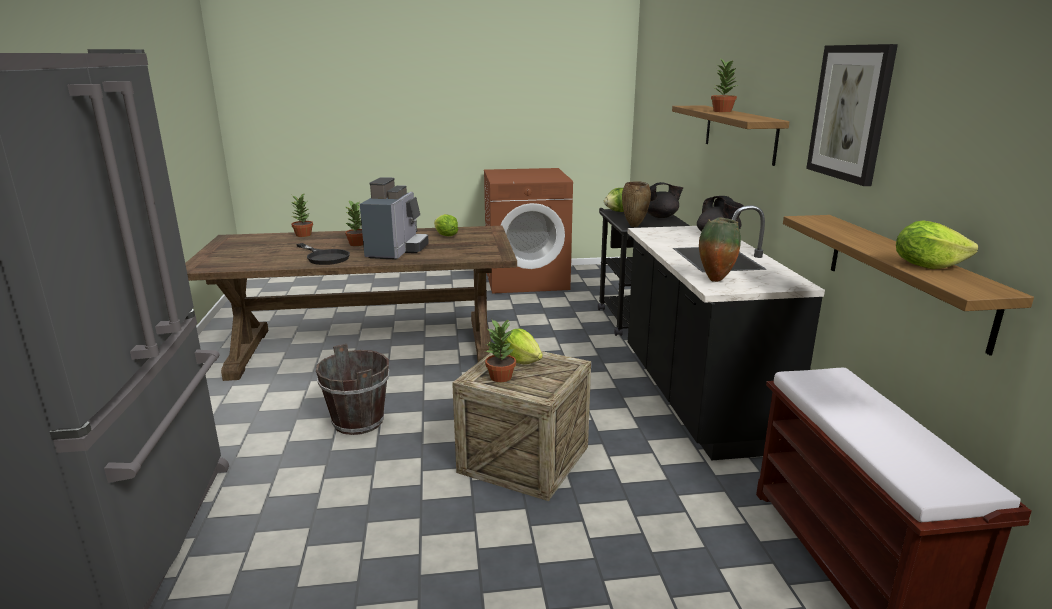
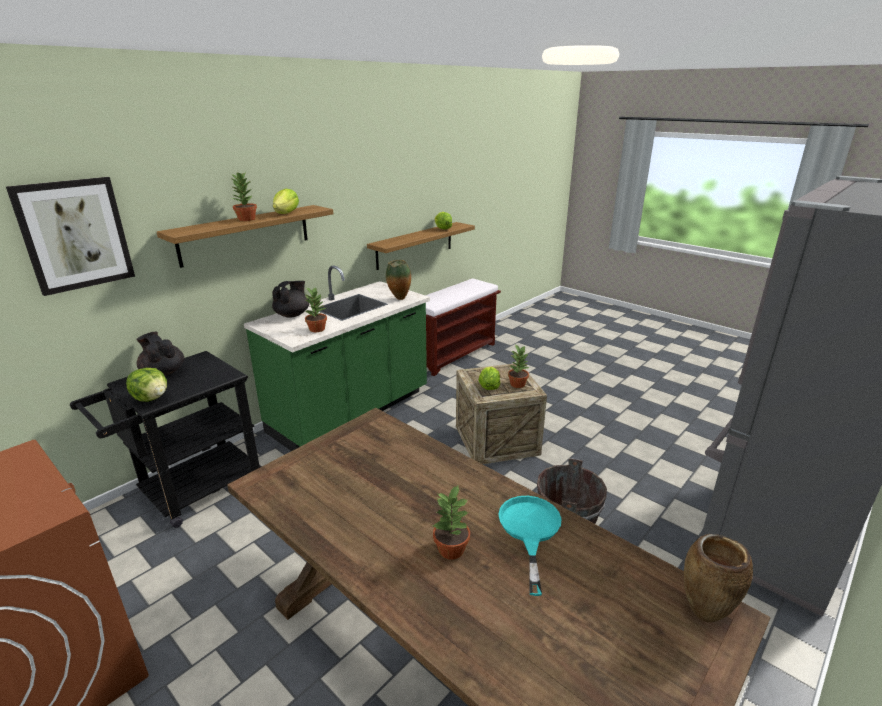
camera: 130 degrees left, 5 degrees up
(304, 235) = (485, 667): potted plant -> potted plant (317, 329)
(324, 257) = (529, 531): black frying pan -> turquoise frying pan
(396, 251) = (436, 493): coffee machine -> none
(445, 236) = (330, 497): lettuce -> lettuce (286, 213)
(635, 226) = (226, 372): brown vase -> brown vase (703, 614)
(696, 399) = (351, 413): black counter -> green counter
(850, 113) = (366, 185): picture -> picture (75, 235)

